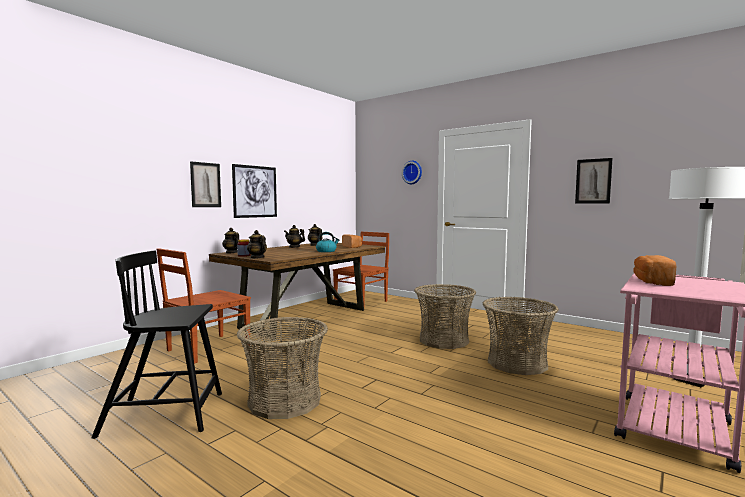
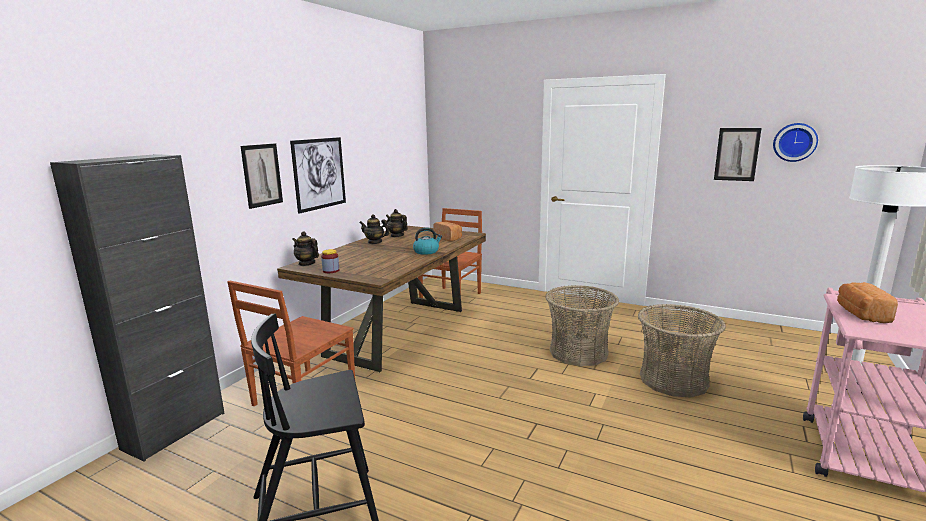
camera: 10 degrees left, 10 degrees up
(104, 359) = (174, 430): none -> black cabinet
(257, 257) = (353, 275): teapot -> none
(285, 400) = (450, 471): basket -> none
(412, 172) = (507, 132): wall clock -> wall clock (794, 142)

